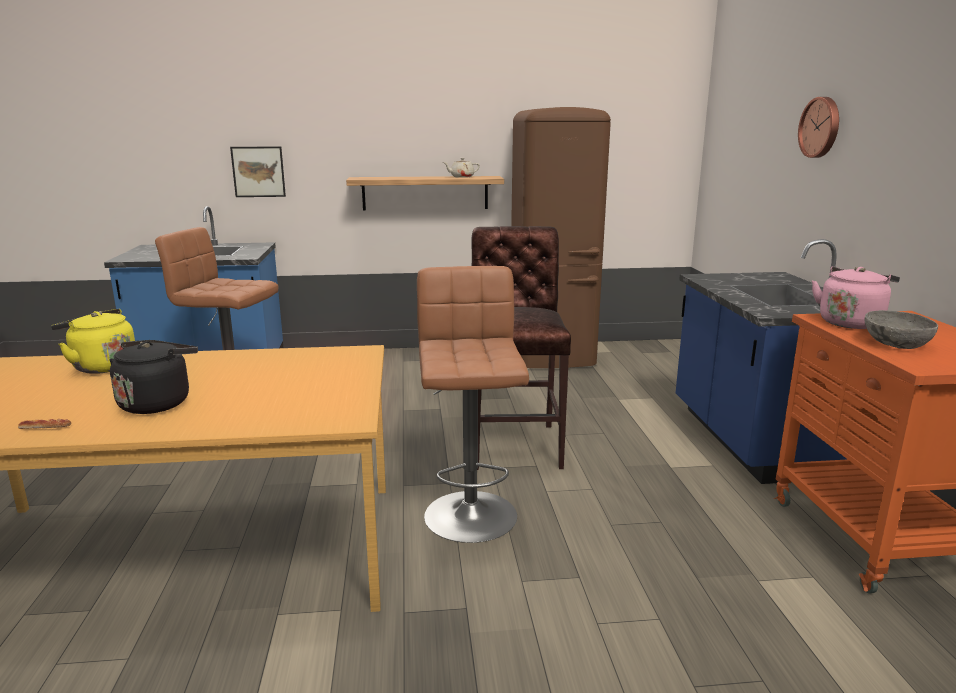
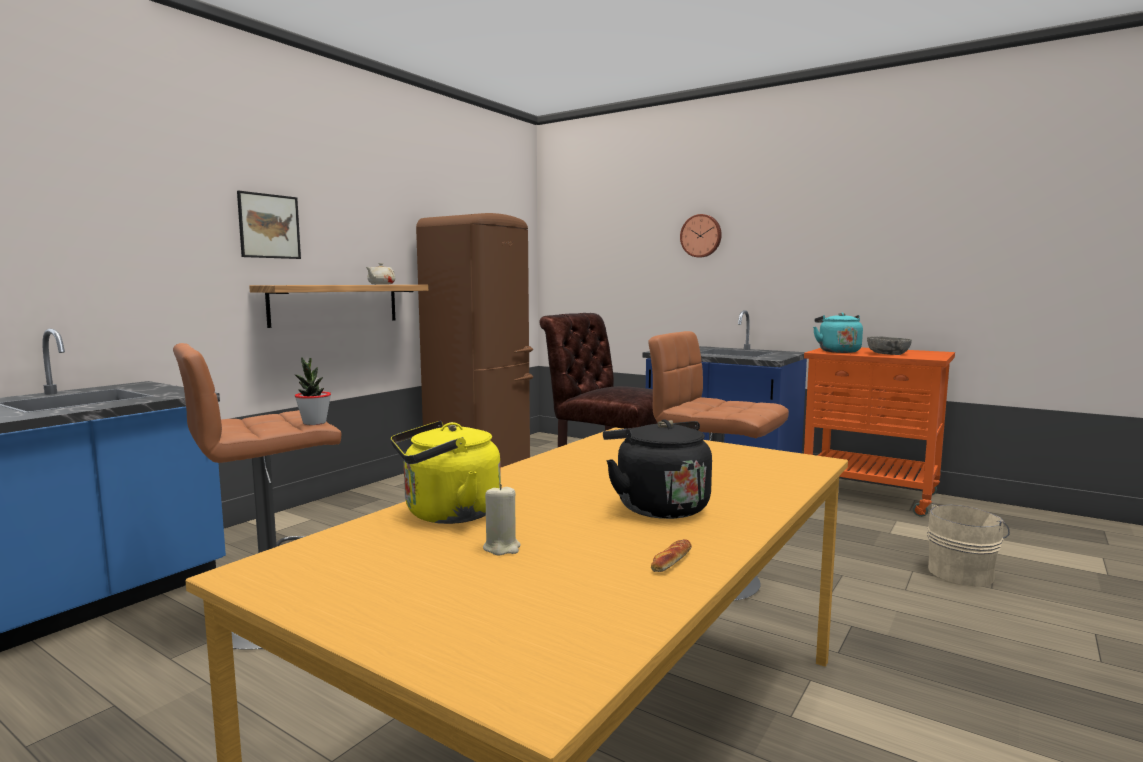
camera: 50 degrees left, 10 degrees down
(49, 390) = (502, 548): none -> beige candle
(233, 292) = (314, 423): none -> potted plant
(258, 171) = (119, 276): picture -> picture (269, 226)
(710, 656) = (962, 572): none -> beige bucket
(850, 322) = (837, 351): pink kettle -> turquoise kettle

